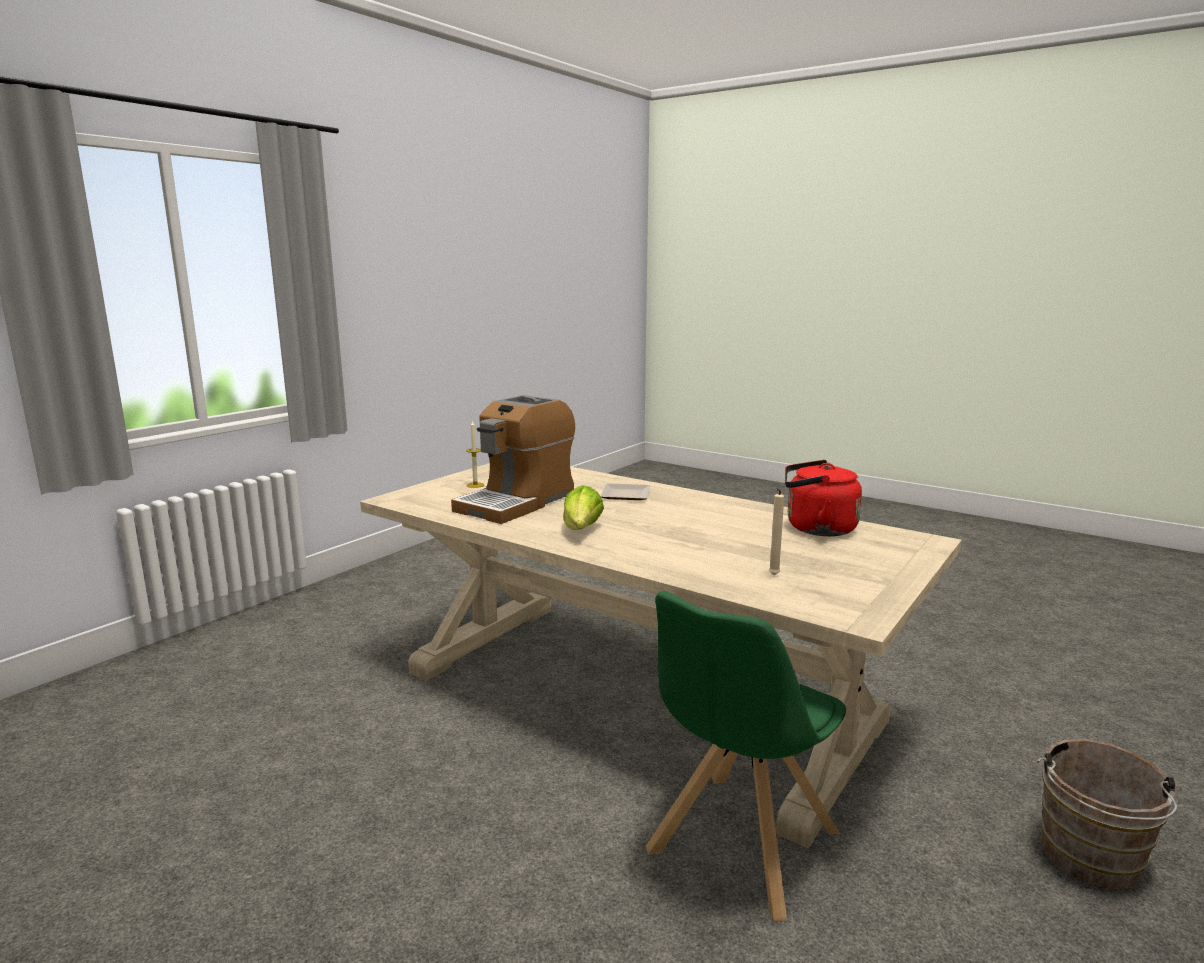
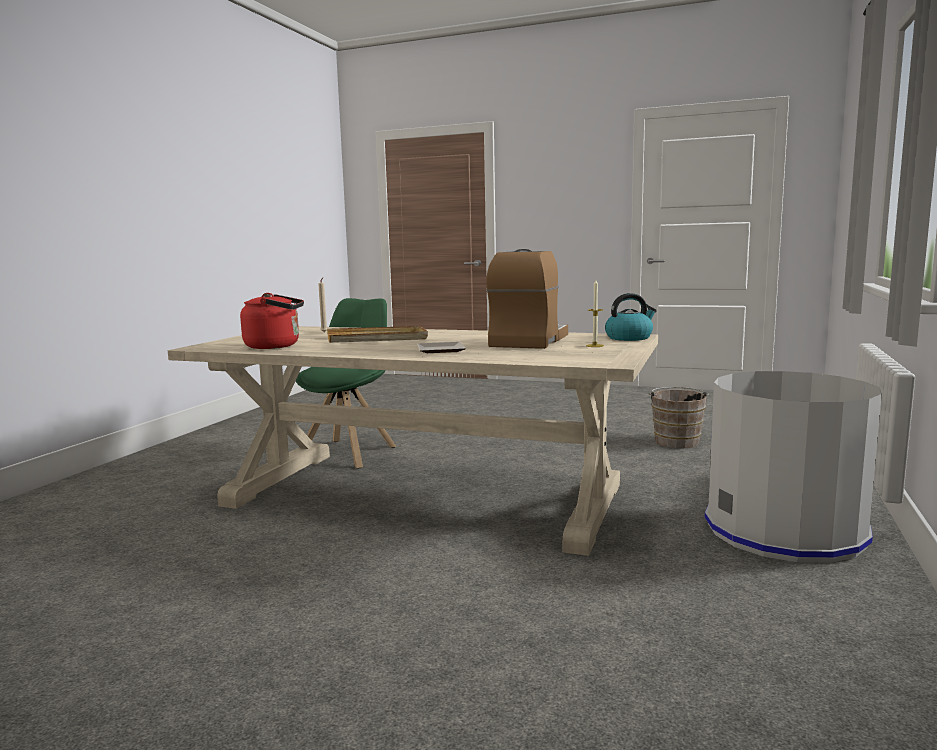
camera: 165 degrees right, 5 degrees down
(365, 603) = (784, 530): none -> grey trash can
(410, 495) = (629, 338): none -> kettle
(582, 530) = (454, 335): lettuce -> none
(687, 535) = (377, 338): none -> beige tray
(1090, 862) = (166, 467): brown bucket -> brown bucket (676, 441)

